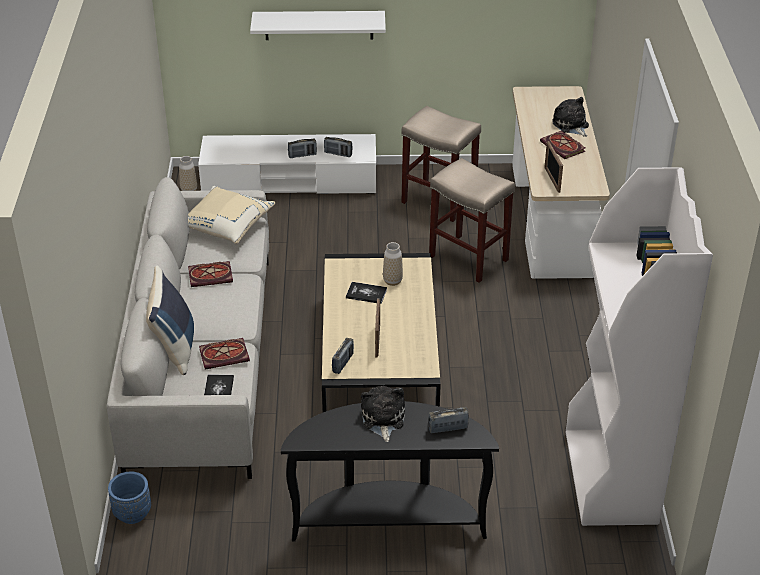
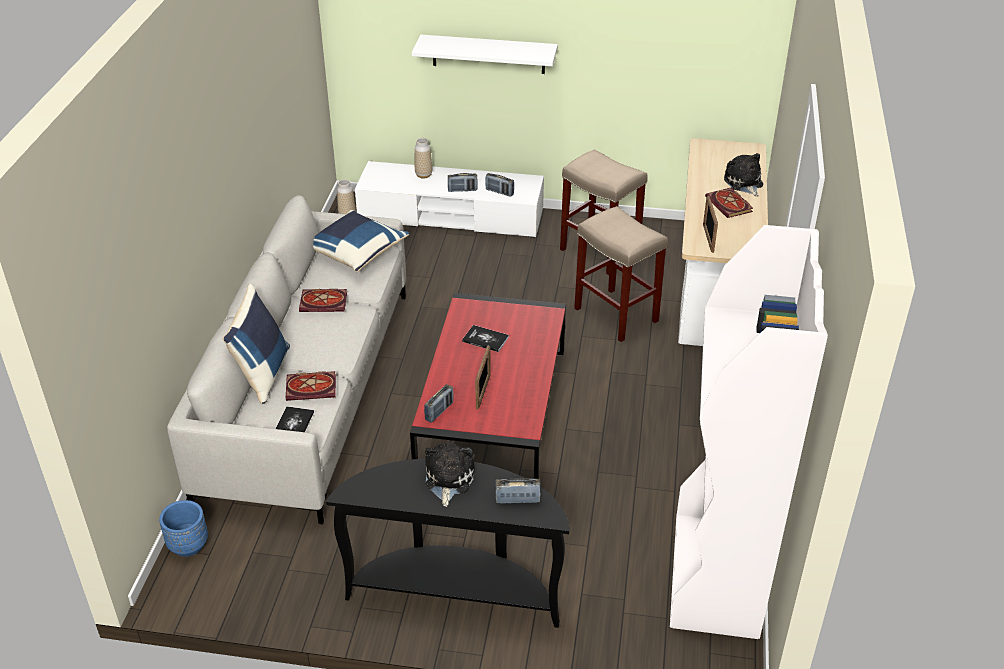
camera: 10 degrees right, 0 degrees up
(227, 226) = (356, 253): beige pillow -> blue pillow
(378, 358) = (492, 410): beige coffee table -> red coffee table
(392, 281) = (517, 329): vase -> vase (423, 175)

